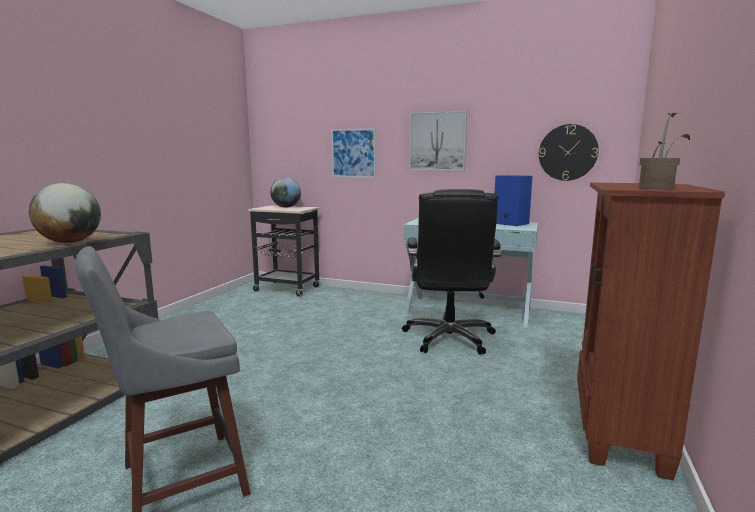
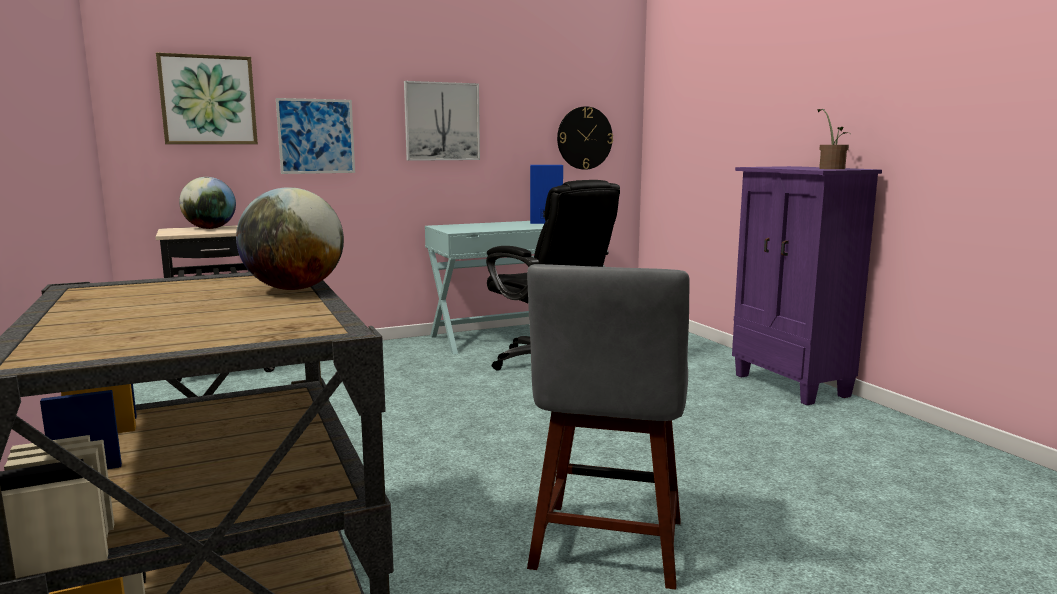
camera: 45 degrees left, 0 degrees up
(298, 132) = (208, 100): none -> picture
(618, 436) = (789, 386): brown cabinet -> purple cabinet

